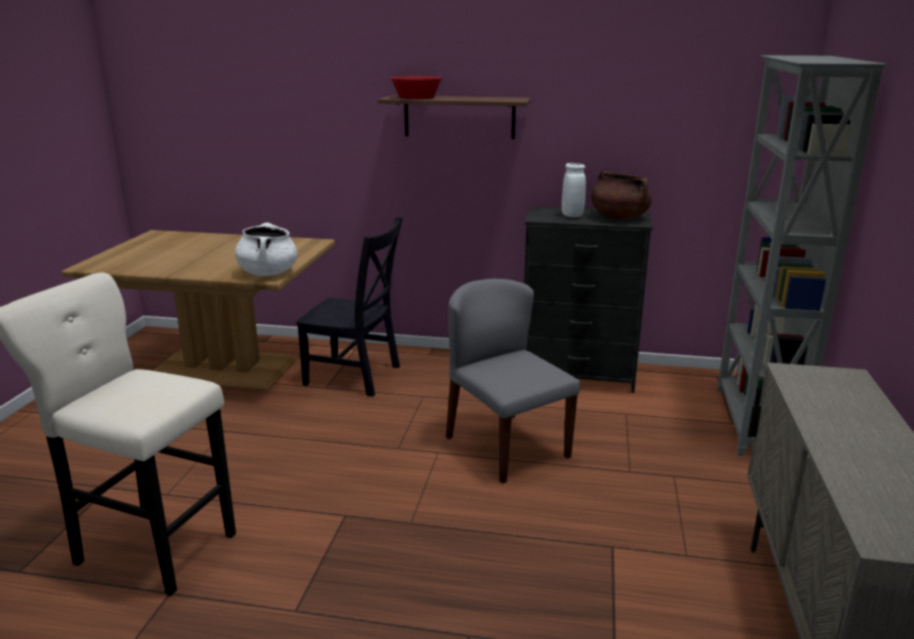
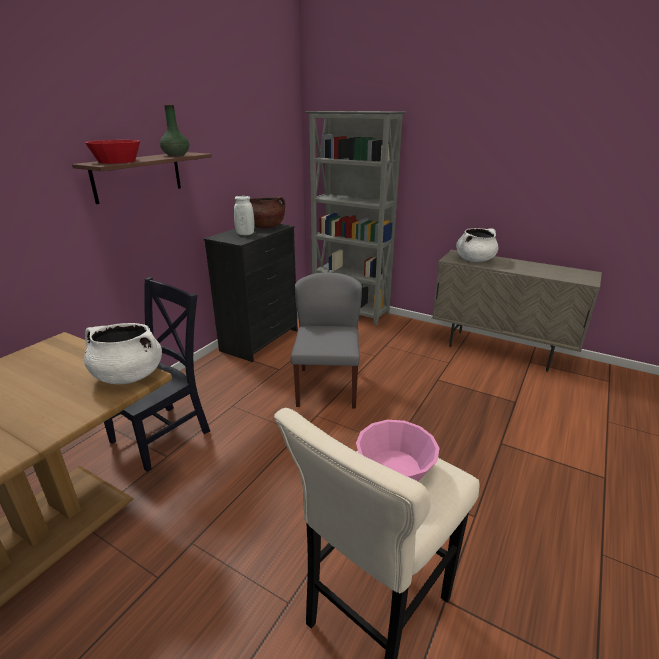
camera: 70 degrees left, 5 degrees up
(150, 390) = (394, 468): none -> pink bowl
(488, 99) = (176, 155): none -> green vase
(506, 446) = (327, 387): grey chair -> grey chair turned 105 degrees clockwise
(828, 395) = (475, 260): none -> white cooking pot

